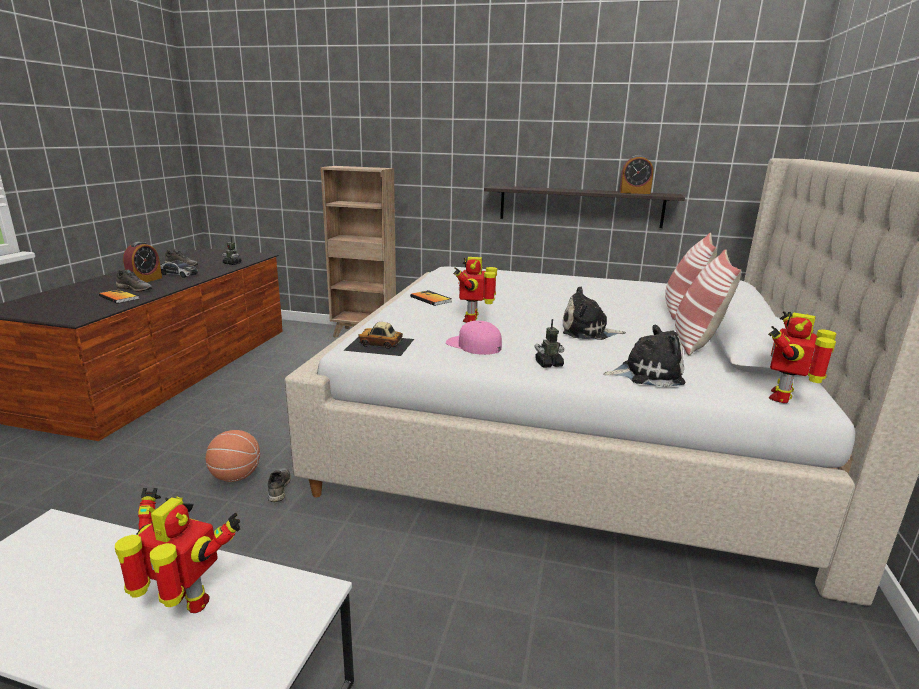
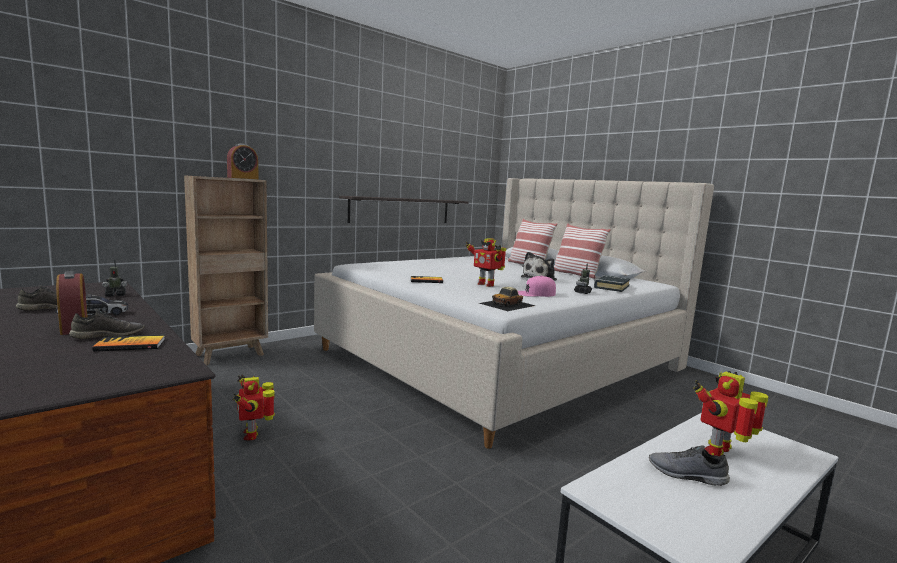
camera: 55 degrees left, 10 degrees down
(235, 476) = (419, 472): basketball -> none
(278, 488) = (462, 458): grey shoe -> grey shoe (686, 475)
(634, 192) = (436, 199): alarm clock -> alarm clock (243, 178)
(647, 374) = (611, 287): plush toy -> black book
(784, 397) = (653, 283): toy robot -> toy robot (253, 434)

